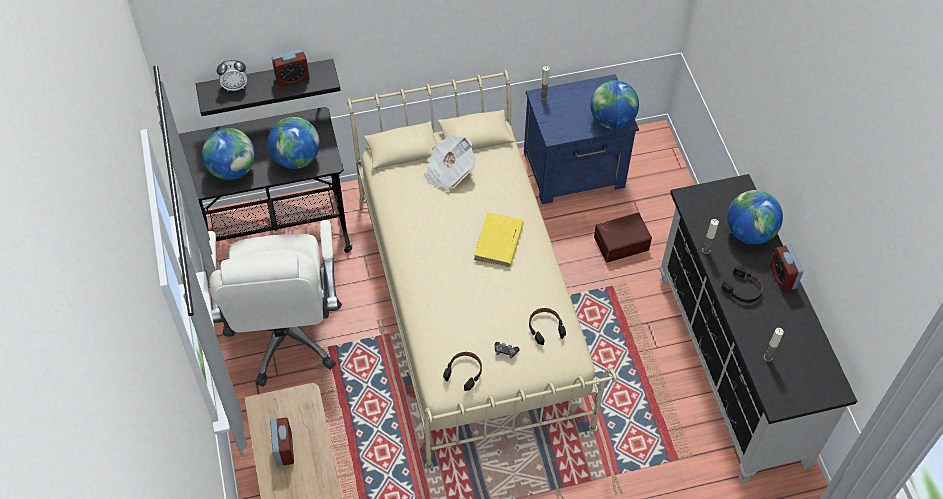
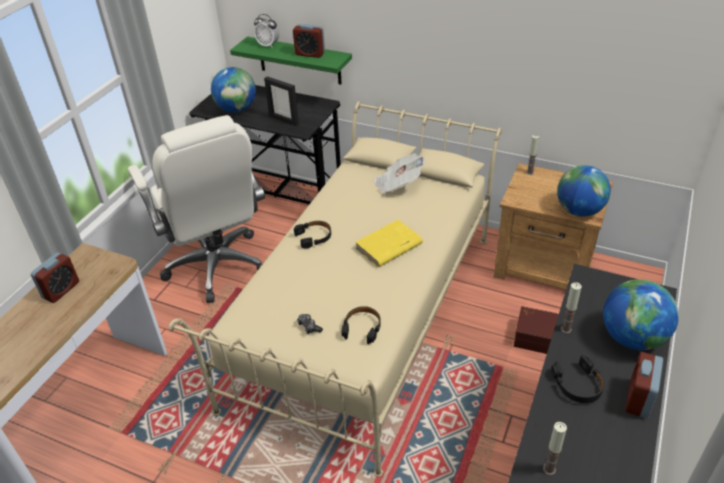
camera: 40 degrees right, 15 degrees down
(267, 84) = (299, 60): black shelf -> green shelf
(286, 337) = (217, 267): white office chair -> white office chair turned 60 degrees counterclockwise
(296, 159) = (284, 120): globe -> picture frame
(464, 372) = (259, 322): black headphones -> black headphones (314, 237)
(575, 170) = (545, 267): blue nightstand -> brown nightstand

